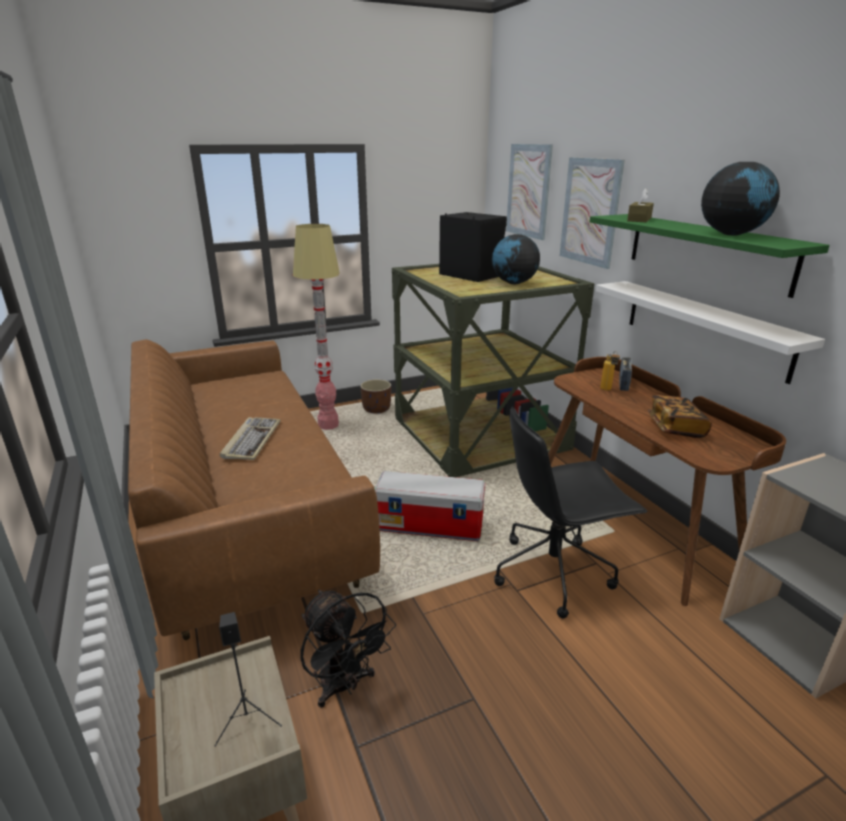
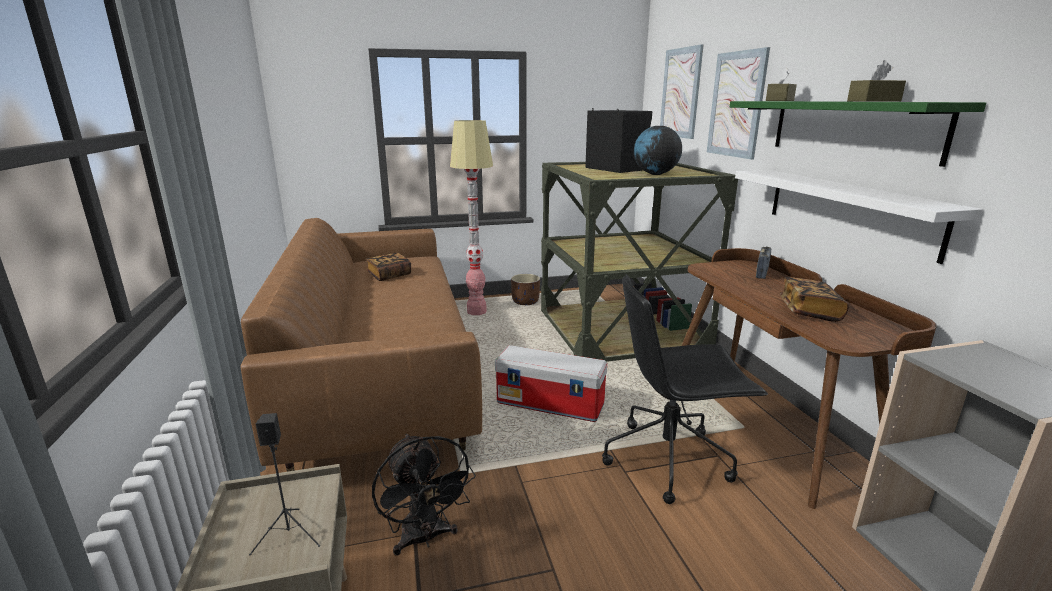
camera: 10 degrees right, 5 degrees down
(240, 400) = (389, 275): none -> book
(251, 440) = (387, 305): keyboard -> none
(607, 390) = (742, 277): bottle -> none
(731, 234) = (873, 101): globe -> brown tissue box

